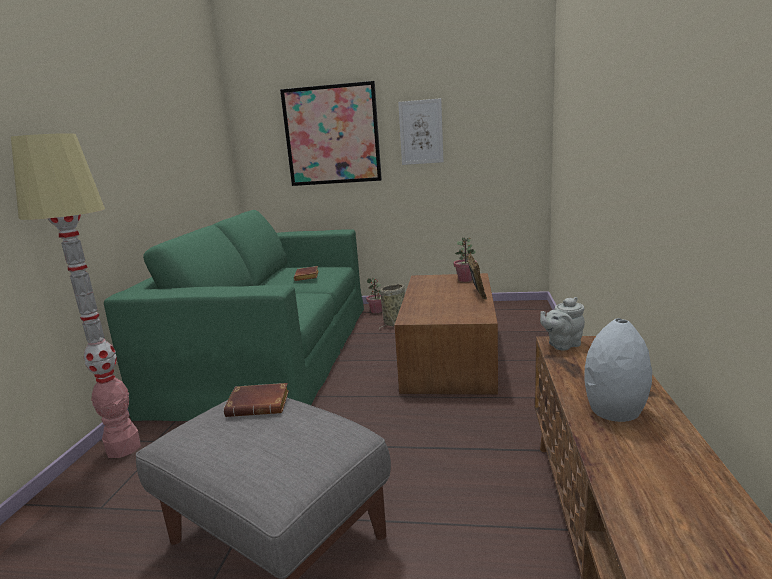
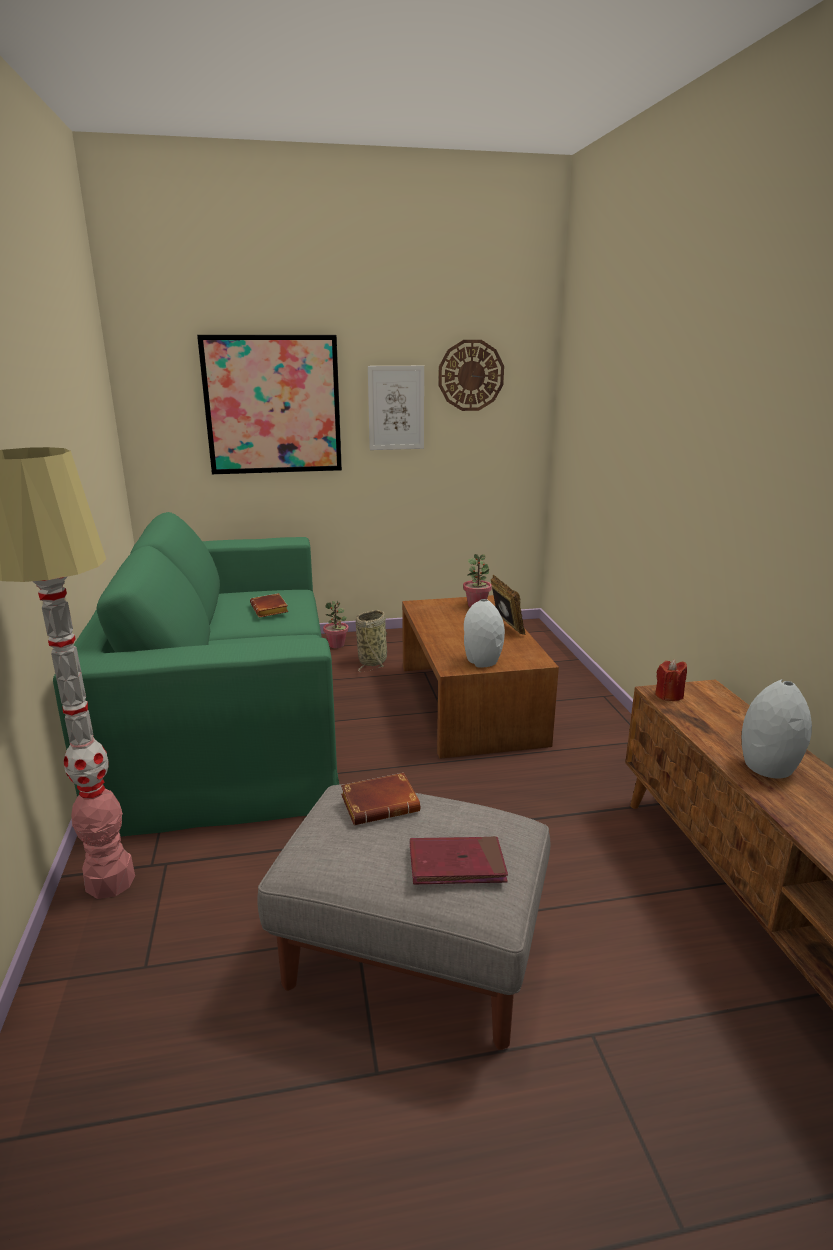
camera: 20 degrees left, 5 degrees up
(272, 456) = (456, 864): none -> red book
(435, 316) = (482, 662): none -> grey vase
(479, 103) = (471, 375): none -> wall clock
(562, 345) = (669, 695): grey teapot -> red candle

